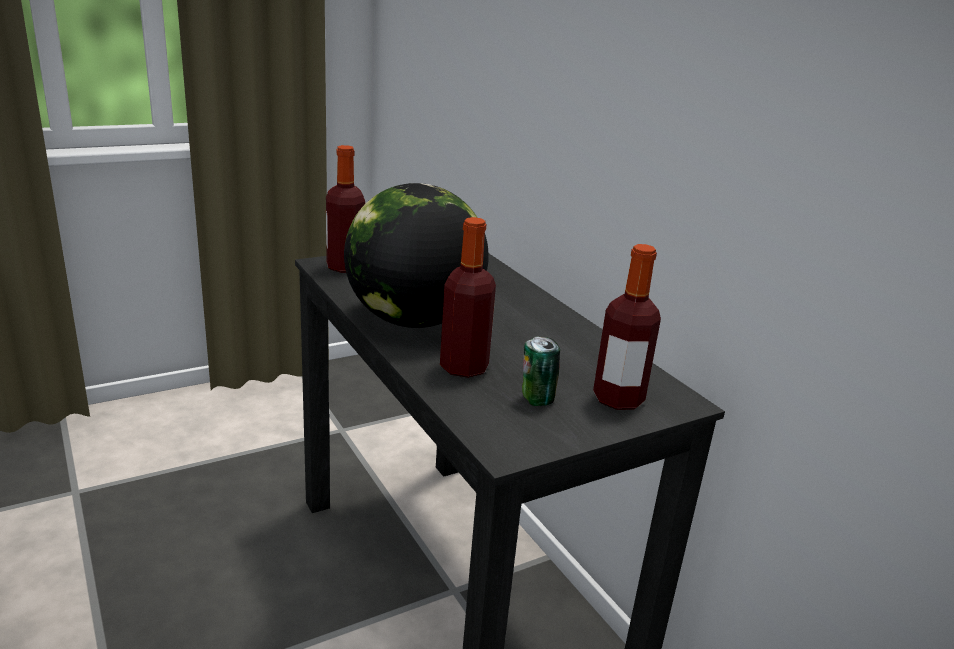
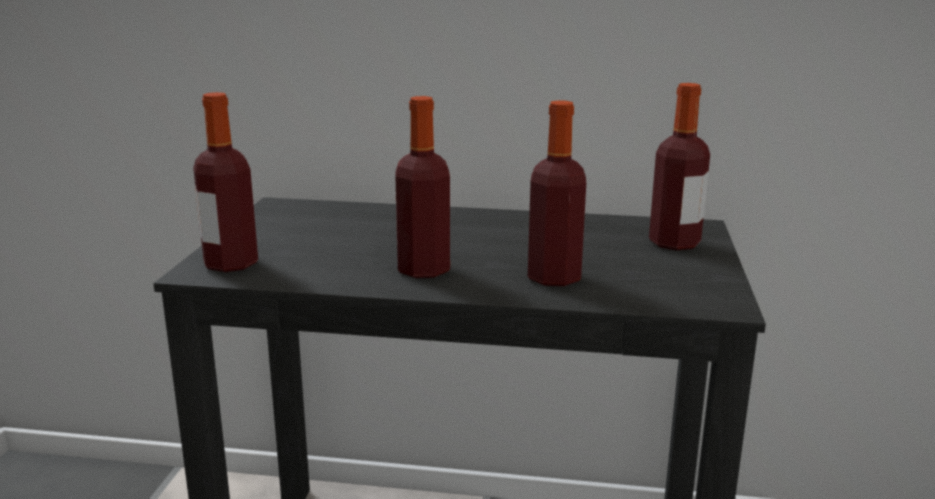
camera: 50 degrees left, 5 degrees down
(414, 320) = (423, 270): globe -> bottle
(536, 399) = (645, 269): can -> none

